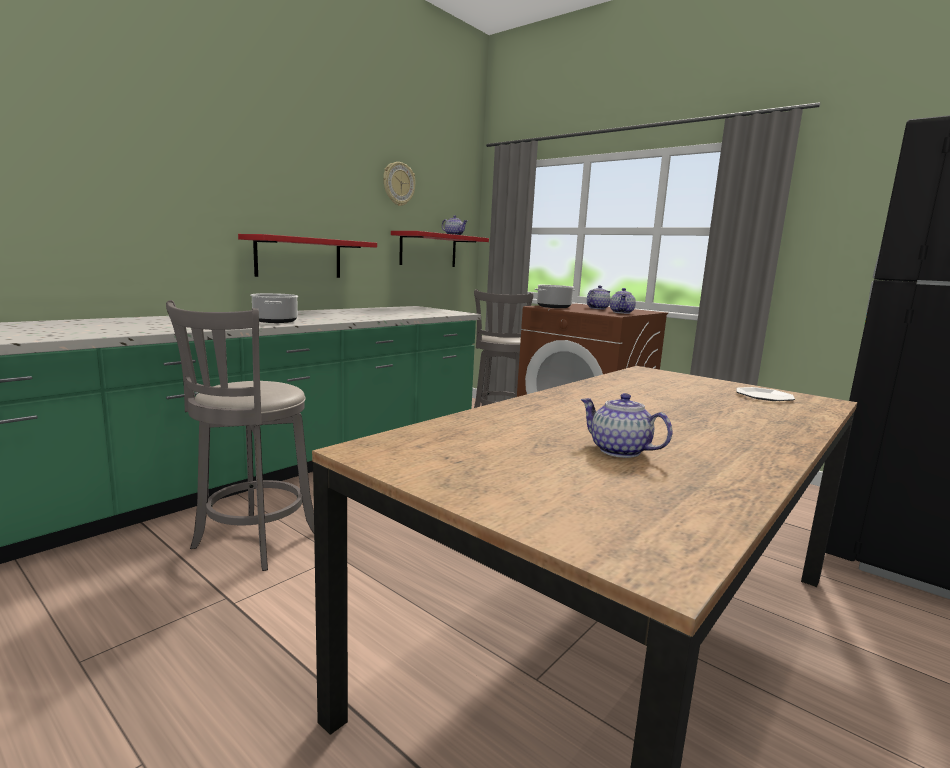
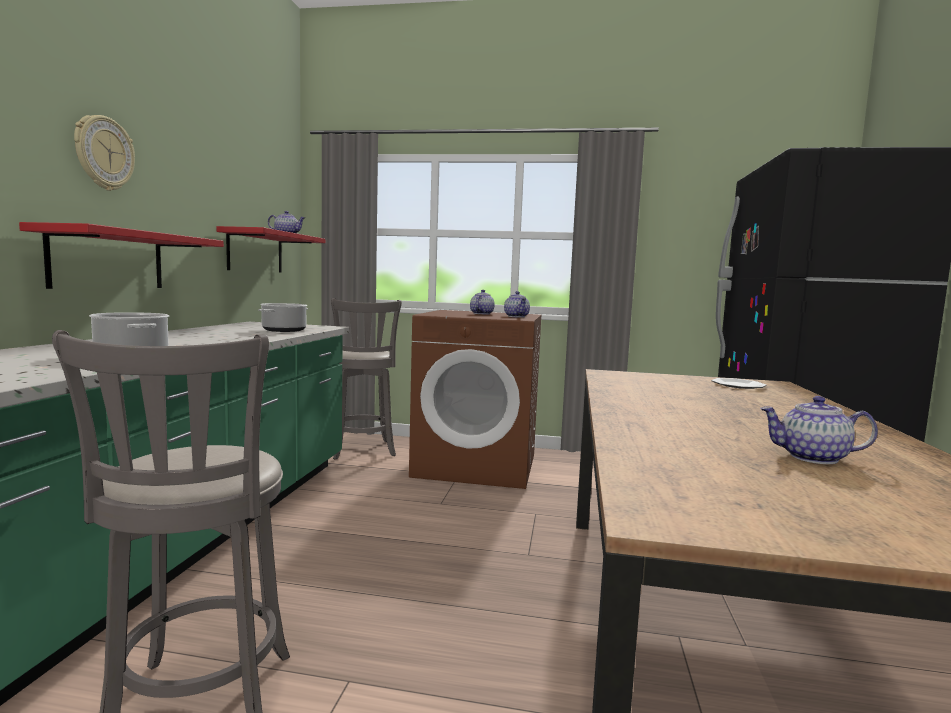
camera: 30 degrees left, 5 degrees down
(398, 184) = (222, 167): wall clock -> wall clock (103, 153)
(553, 307) = (443, 314): cooking pot -> cooking pot (284, 330)

